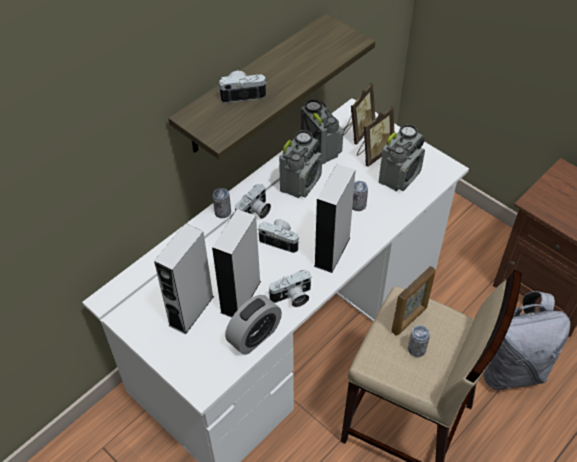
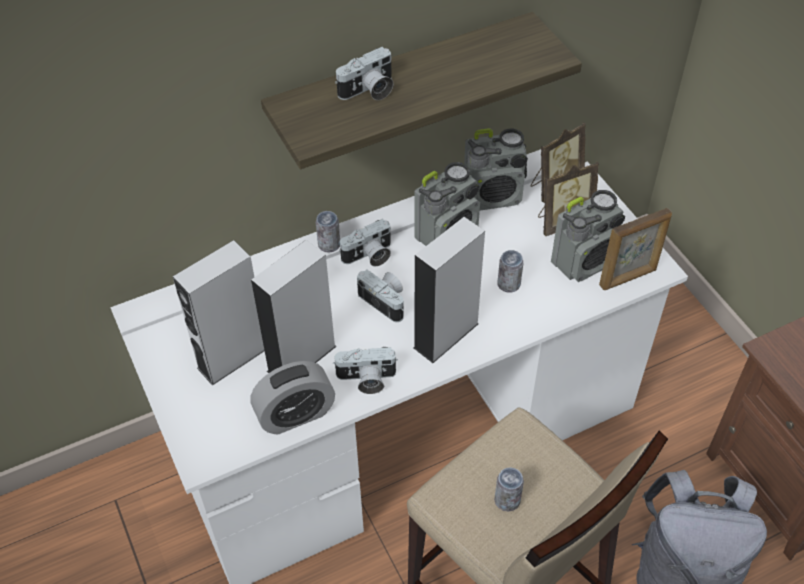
camera: 20 degrees right, 0 degrees up
(242, 93) = (369, 91): camera -> camera turned 135 degrees clockwise
(320, 149) = (493, 196): radio -> radio turned 90 degrees clockwise
(409, 319) = (516, 457): picture frame -> picture frame (628, 278)

